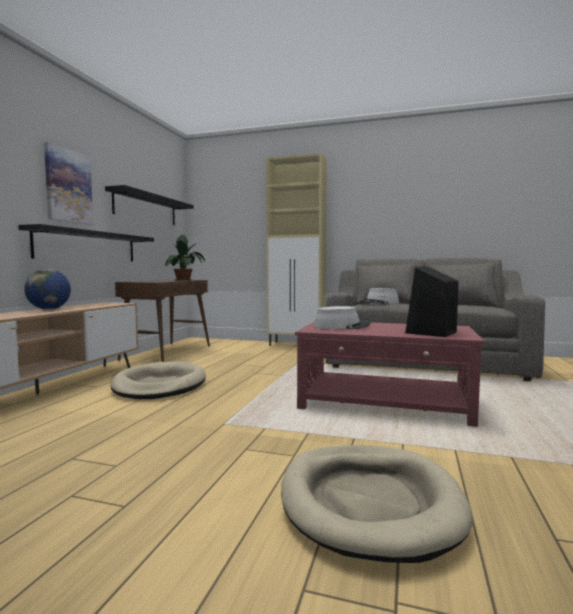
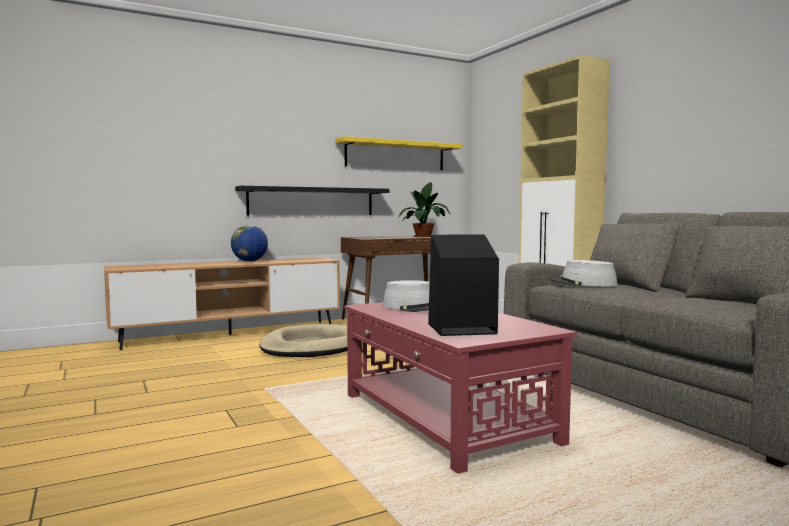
camera: 45 degrees right, 0 degrees up
(68, 186) = (289, 145): picture -> none
(146, 208) = (395, 155): black shelf -> yellow shelf
(369, 502) = (182, 473): beige dog bed -> none

